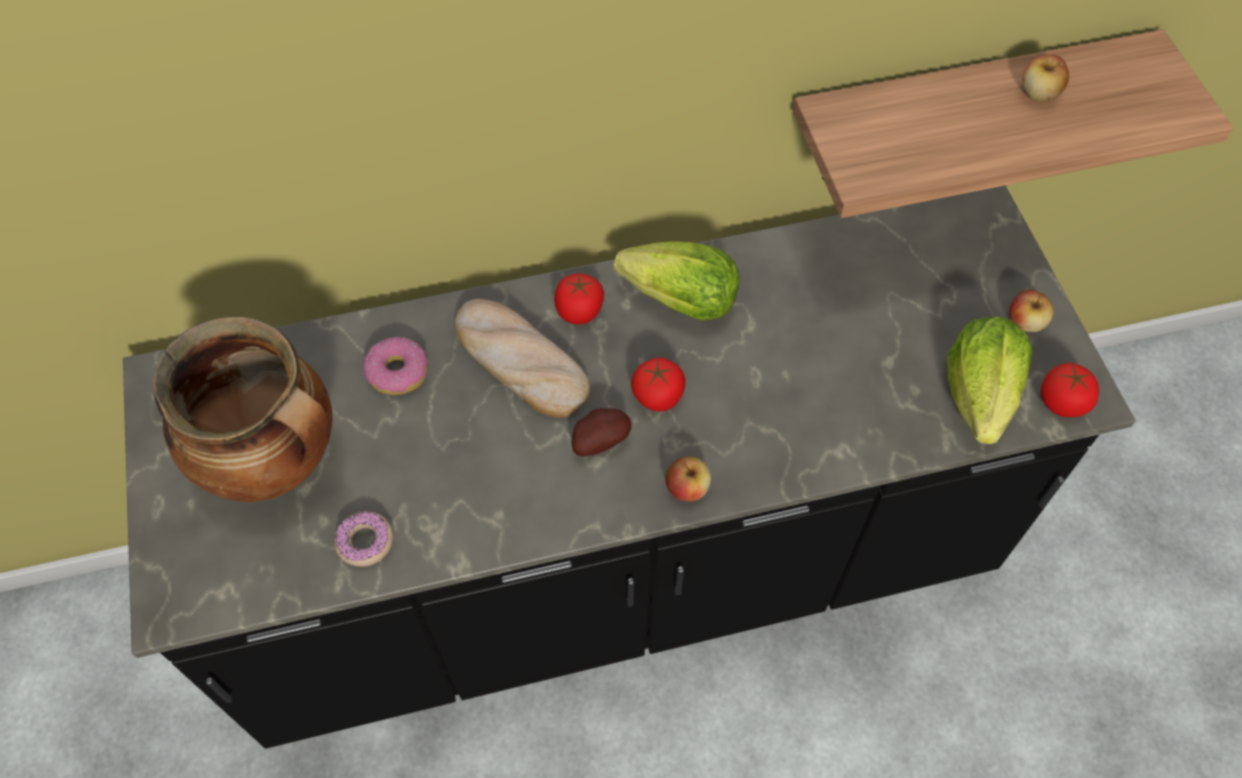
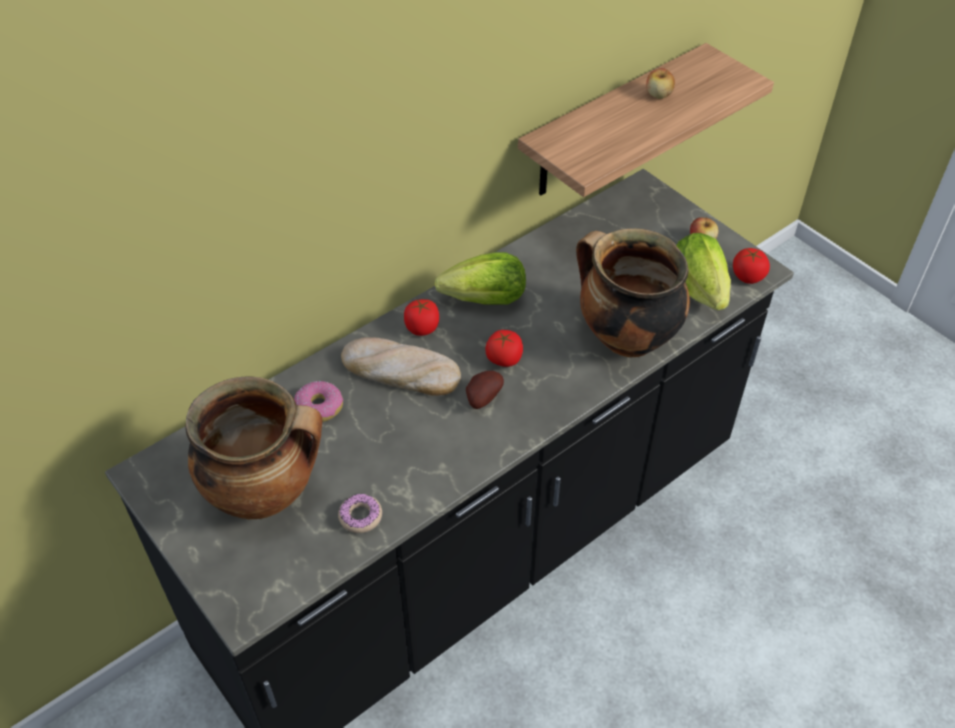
camera: 25 degrees left, 10 degrees down
(687, 488) = (555, 404): apple -> none
(833, 428) = (624, 338): none -> cooking pot

